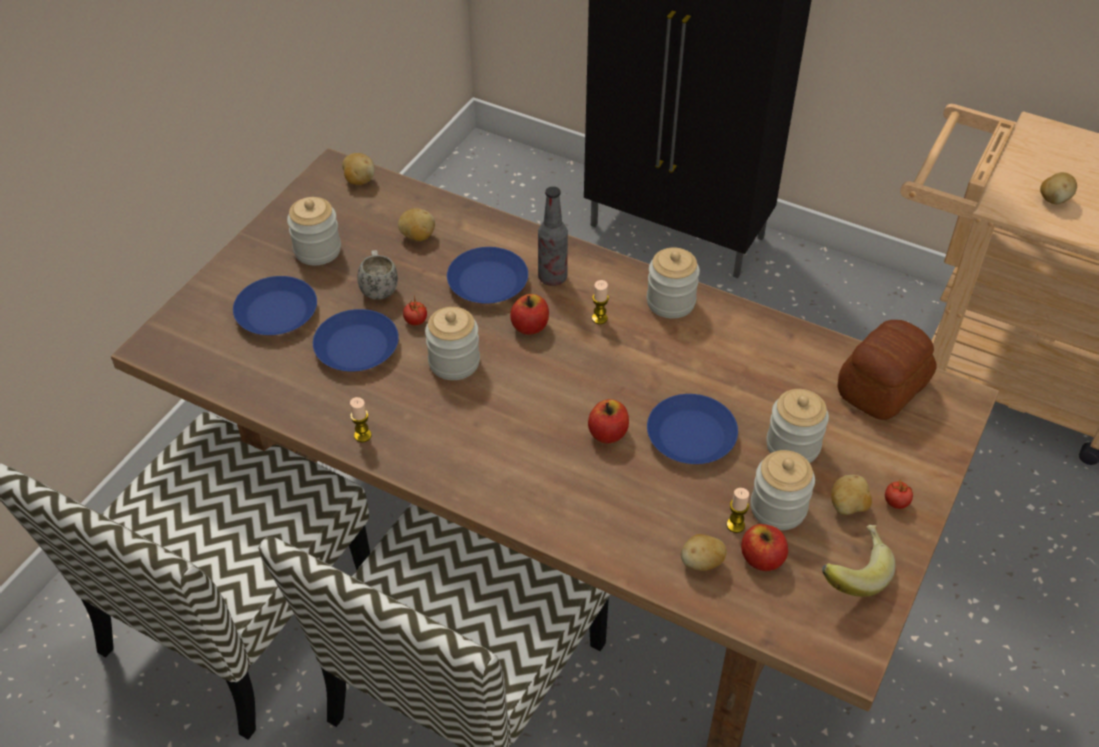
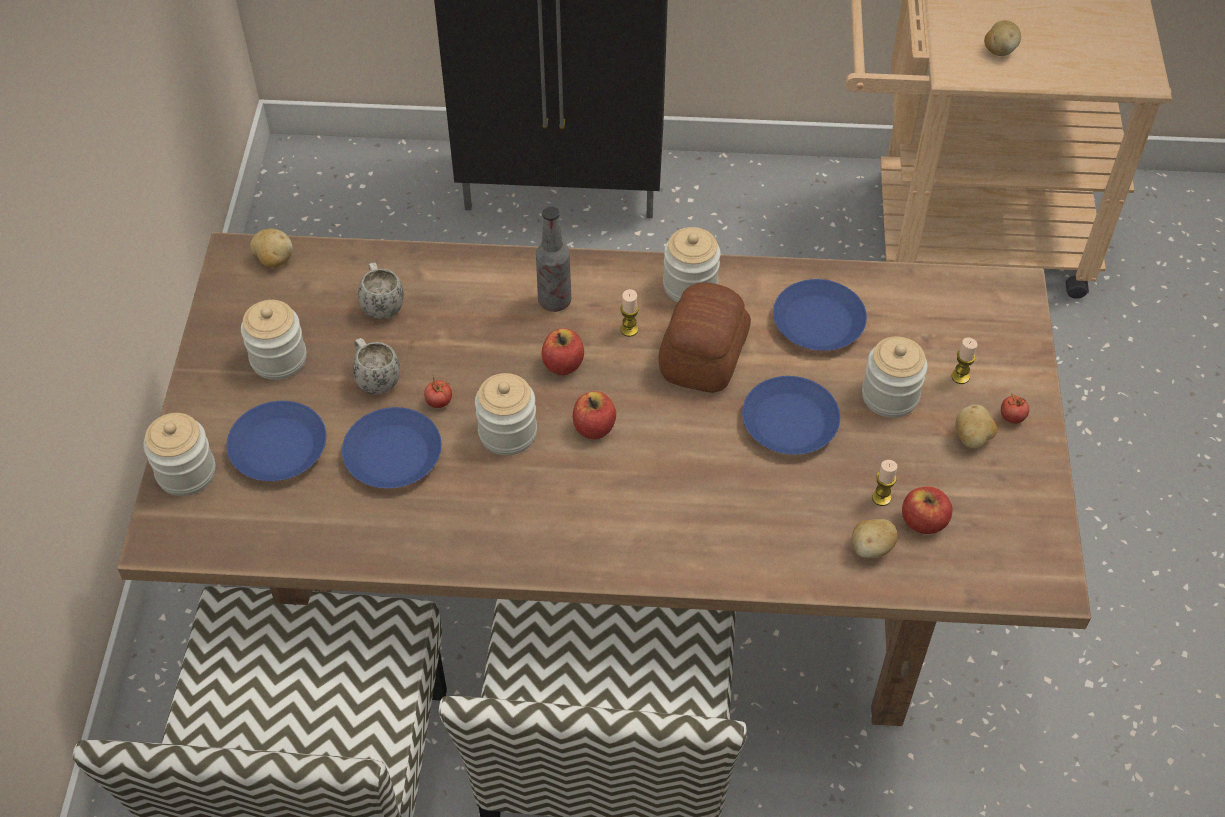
camera: 25 degrees left, 5 degrees up
(362, 435) = (460, 549): candle -> candle (960, 377)
(417, 236) = (381, 304): potato -> white mug
(487, 282) = (488, 330): blue plate -> blue plate (817, 322)
(608, 433) = (708, 450): apple -> apple (594, 427)
(778, 508) = (910, 465): jar -> jar (186, 472)
(852, 571) = (1009, 501): banana -> none
(880, 387) = (938, 305): bread -> bread (701, 356)

